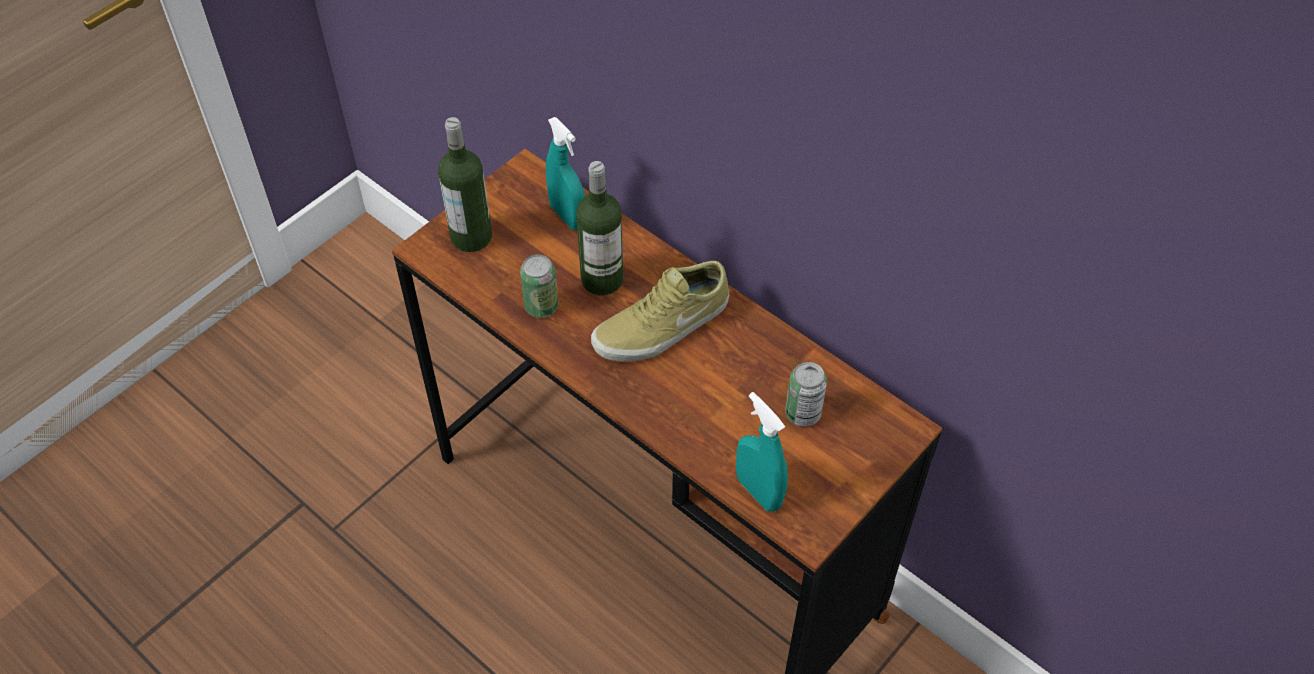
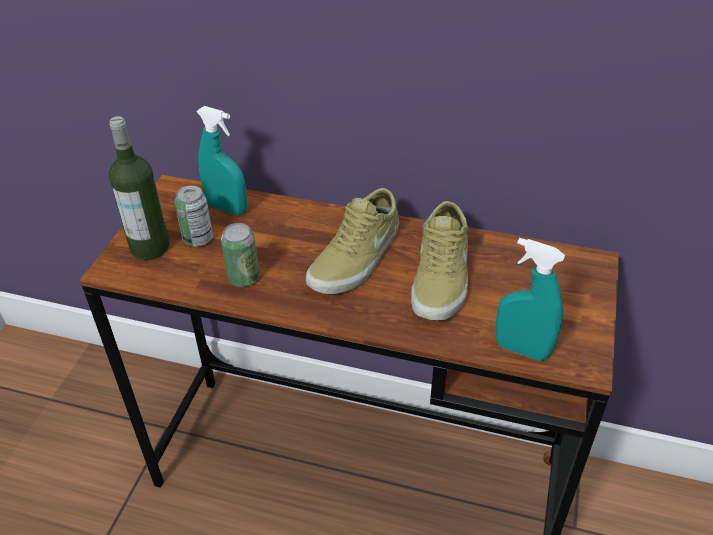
camera: 25 degrees left, 10 degrees down
(602, 279) = (284, 241): bottle -> none
(734, 382) = (442, 277): none -> beige shoe
(803, 413) = (511, 280): can -> can (198, 239)

